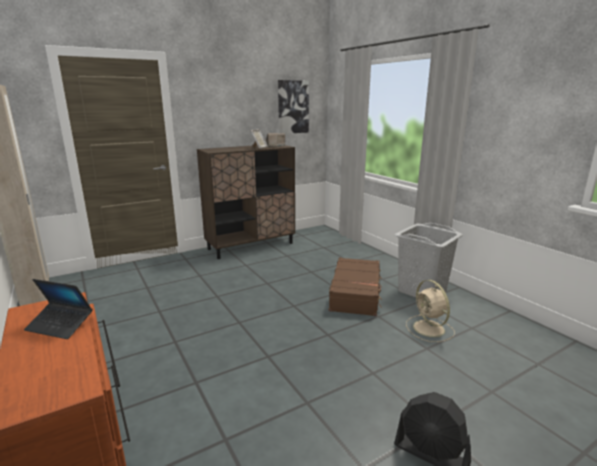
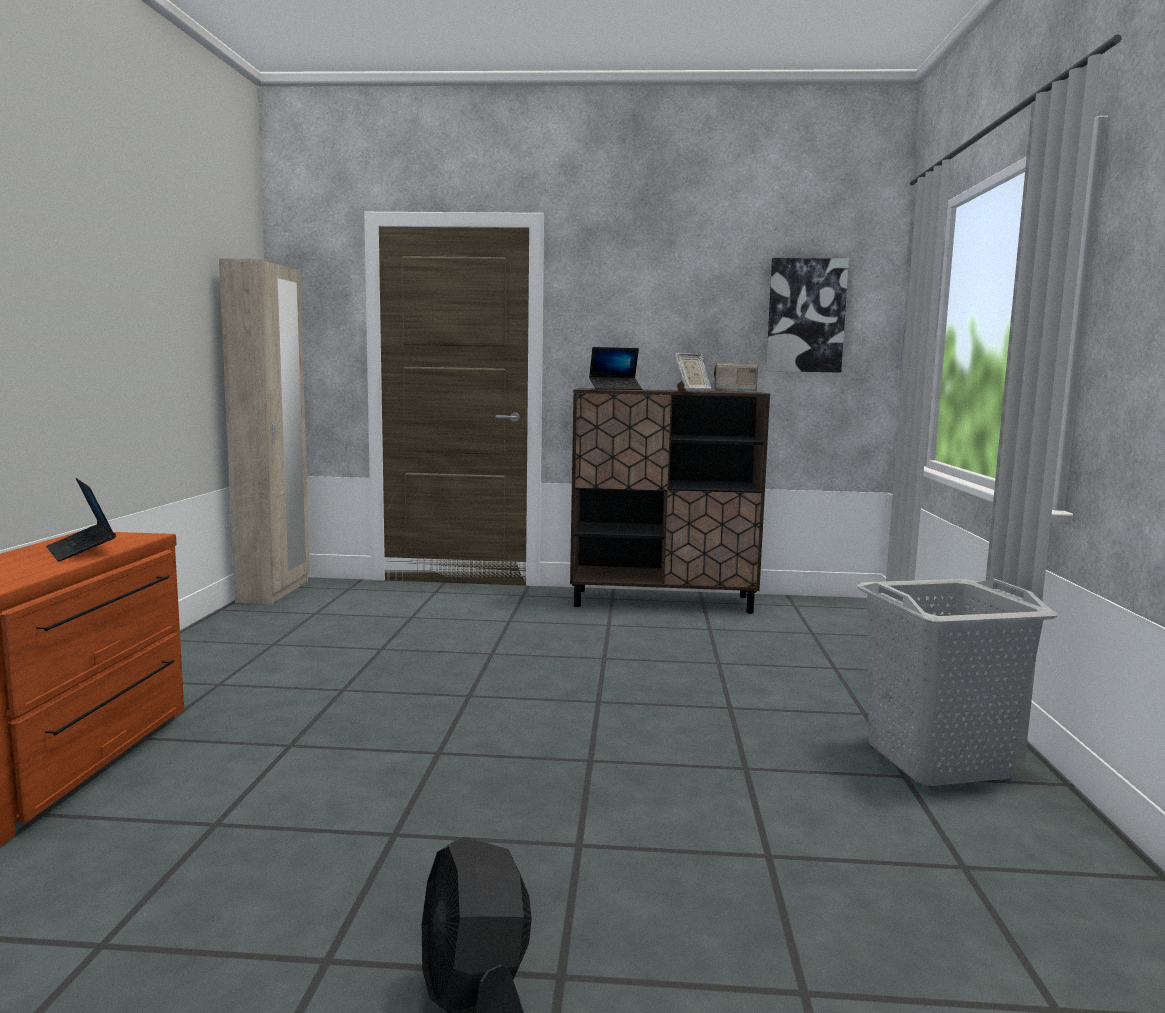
camera: 35 degrees right, 10 degrees down
(222, 149) = (615, 389): none -> laptop
(356, 293) = (758, 719): brown suitcase -> none
(429, 329) = (836, 828): beige fan -> none

